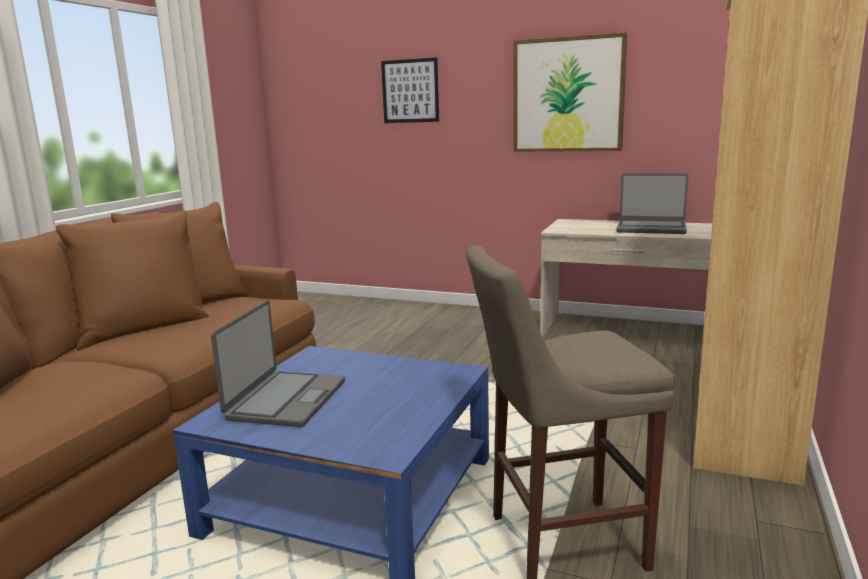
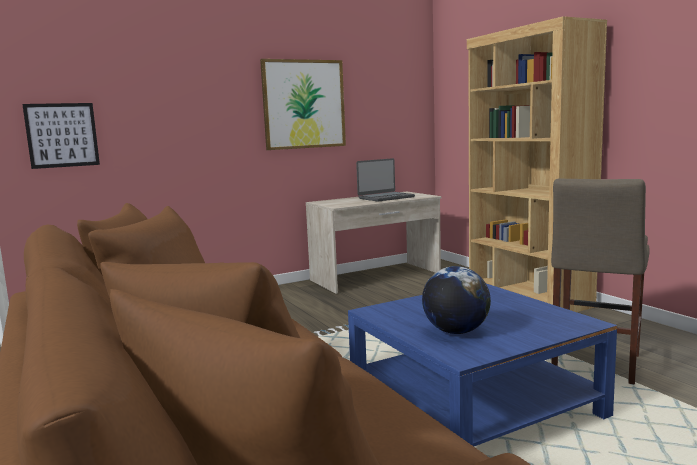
camera: 50 degrees left, 5 degrees down
(285, 400) = (455, 331): laptop -> globe
(410, 91) = (164, 97): picture -> picture (62, 135)

